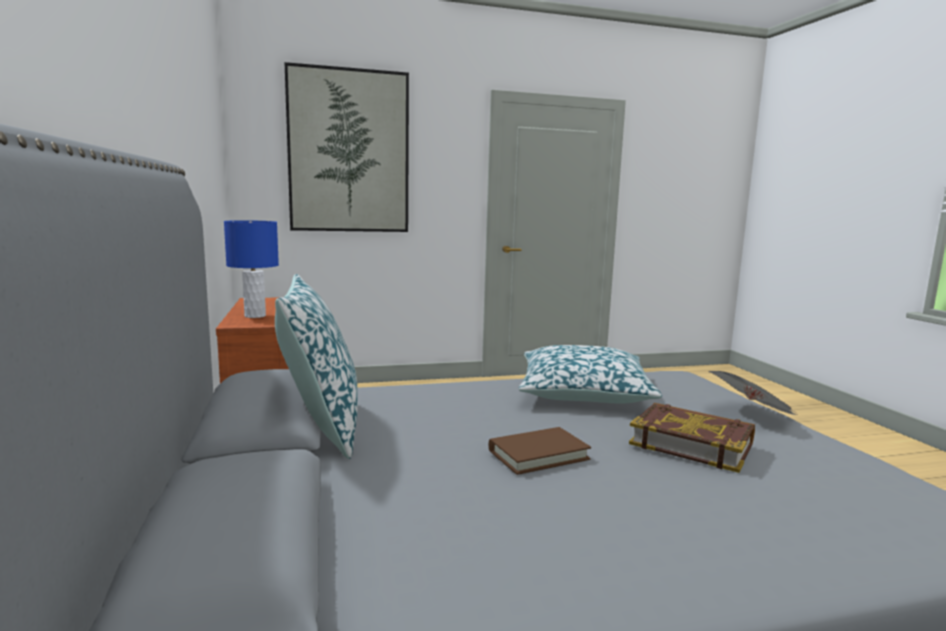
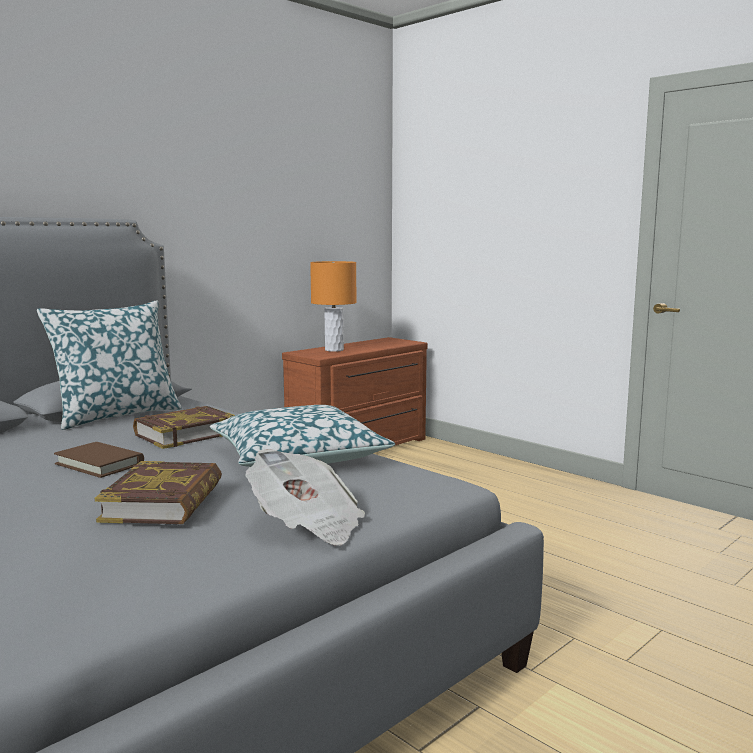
camera: 60 degrees right, 0 degrees up
(254, 316) = (334, 350): blue table lamp -> orange table lamp
(349, 151) = (484, 185): picture -> none
(459, 411) = (185, 434): none -> book

